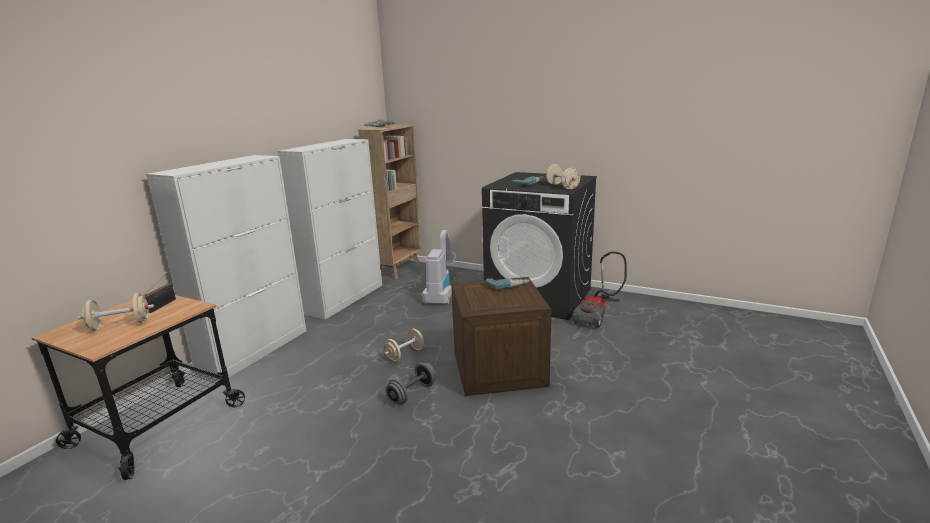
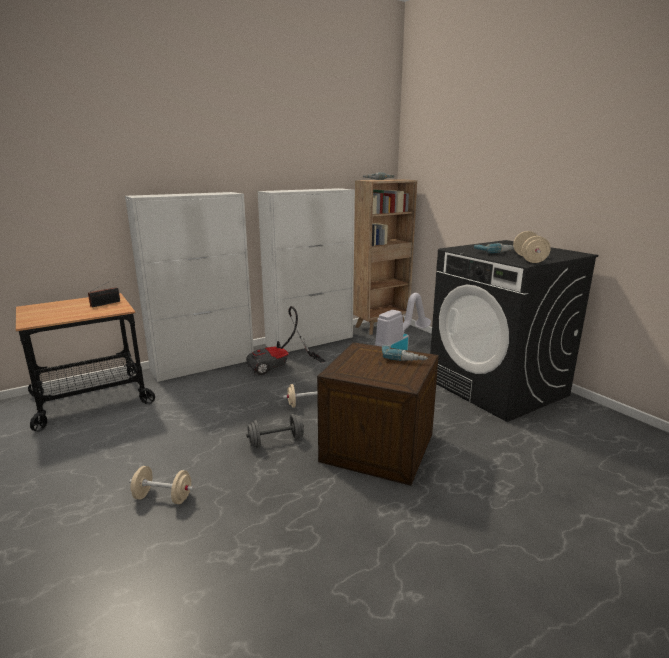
camera: 30 degrees right, 0 degrees up
(120, 325) = (64, 311): beige dumbbell -> beige dumbbell (163, 497)
(597, 316) = (548, 428): vacuum cleaner -> vacuum cleaner (280, 367)

